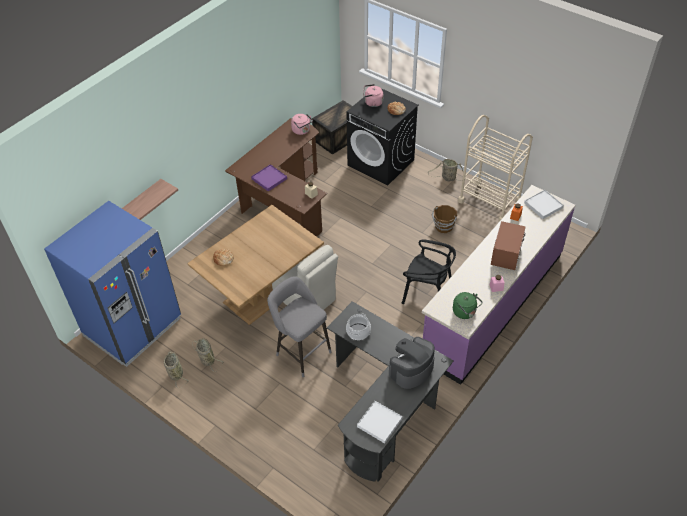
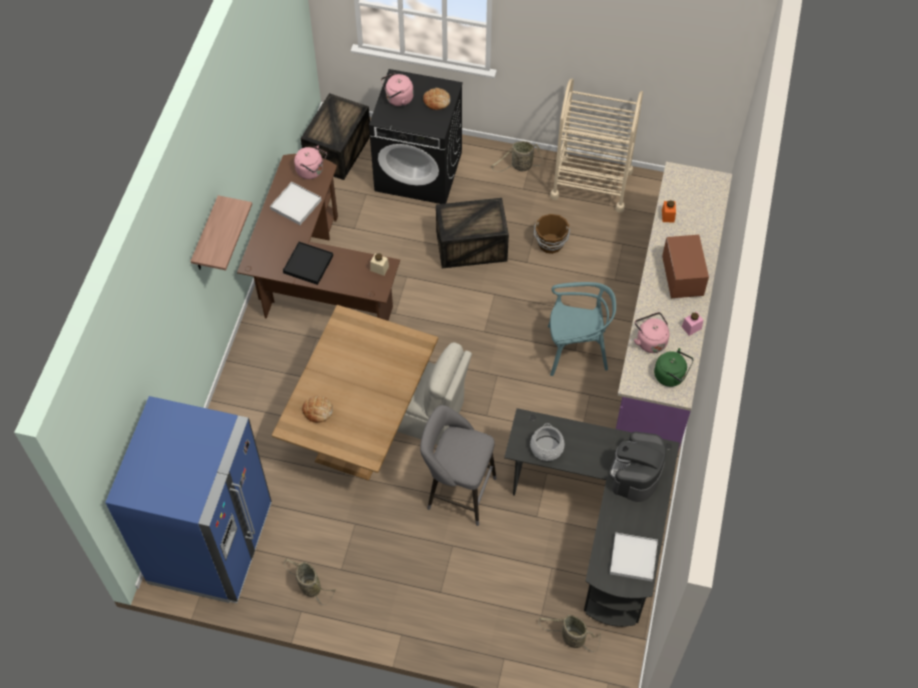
camera: 25 degrees left, 10 degrees up
(142, 201) = (172, 371): shelf -> shelf (206, 236)
(207, 359) = (339, 550): basket -> basket (571, 637)
(269, 179) = (308, 264): purple tray -> black tray
(392, 213) = (472, 246): none -> crate
(427, 294) = (576, 350): black chair -> turquoise chair
(462, 286) = (650, 340): none -> pink kettle
(543, 205) = (694, 188): white tray -> white tray (296, 205)

